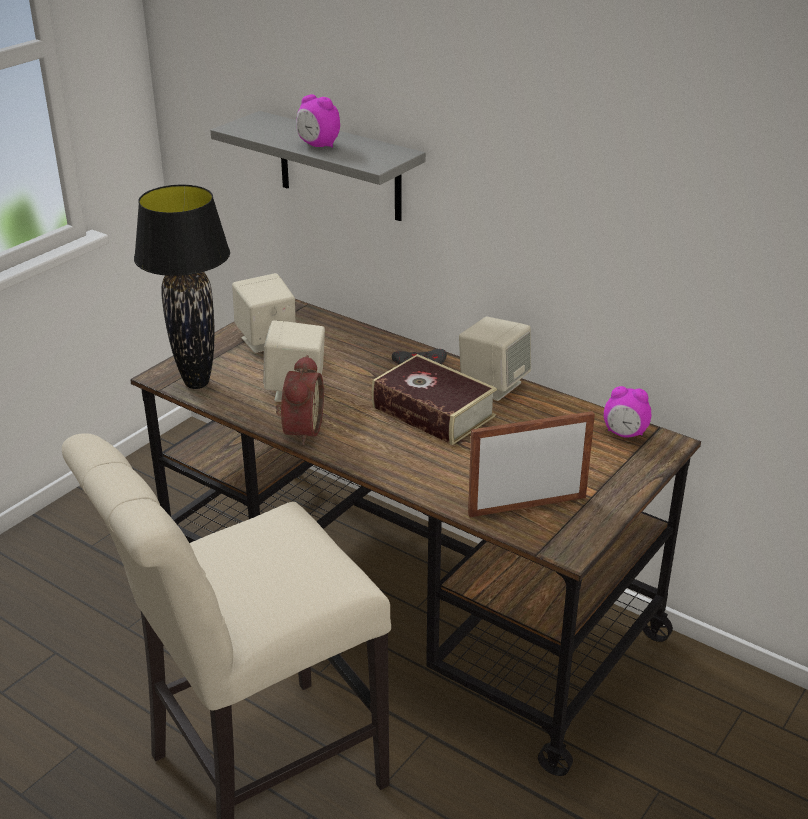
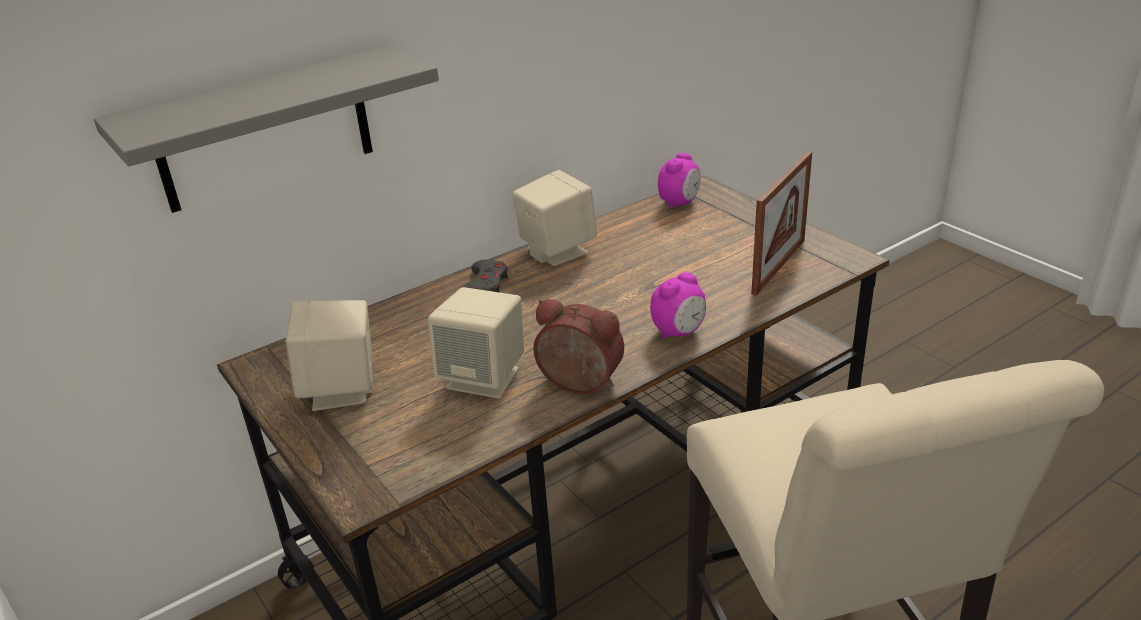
camera: 70 degrees left, 0 degrees up
(196, 384) = (409, 464): black table lamp -> none
(318, 145) = (296, 90): alarm clock -> alarm clock (678, 332)
(433, 412) = (588, 291): book -> none
(527, 506) = (779, 266): picture frame -> picture frame turned 150 degrees counterclockwise

